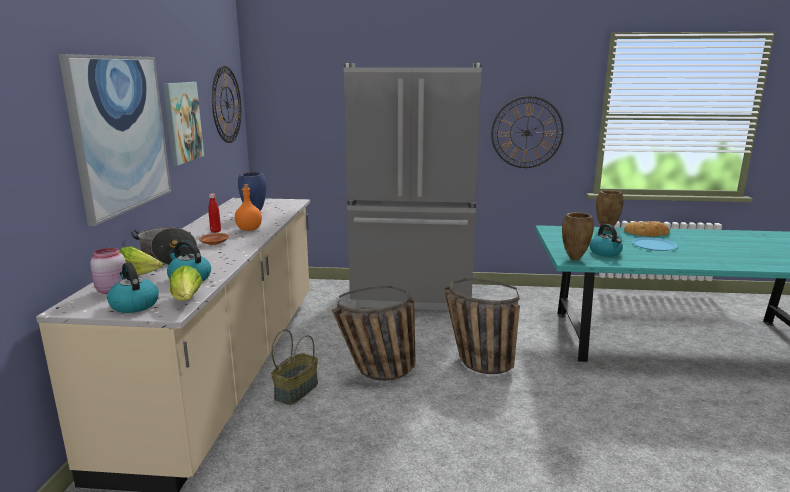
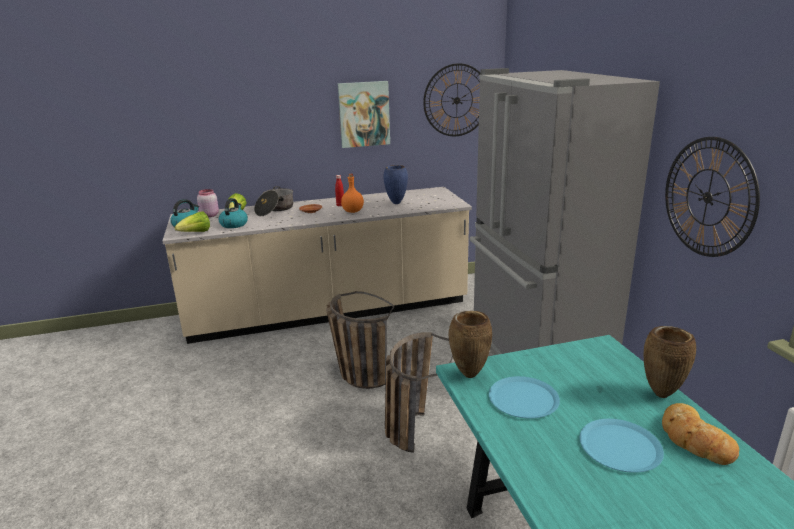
camera: 70 degrees right, 5 degrees up
(121, 134) = (273, 119): picture -> none
(296, 390) = (311, 345): basket -> none
(605, 253) = (523, 398): kettle -> blue plate

